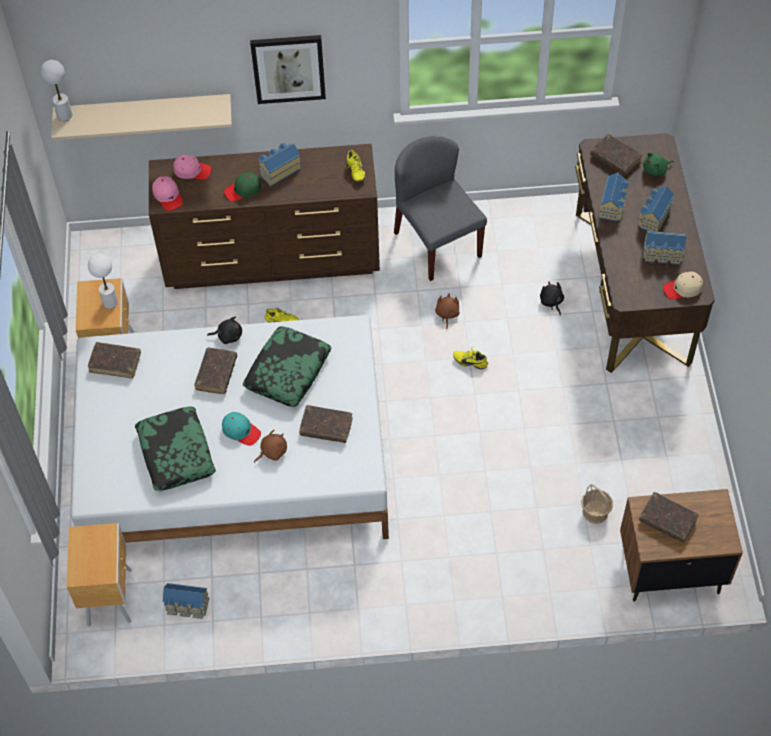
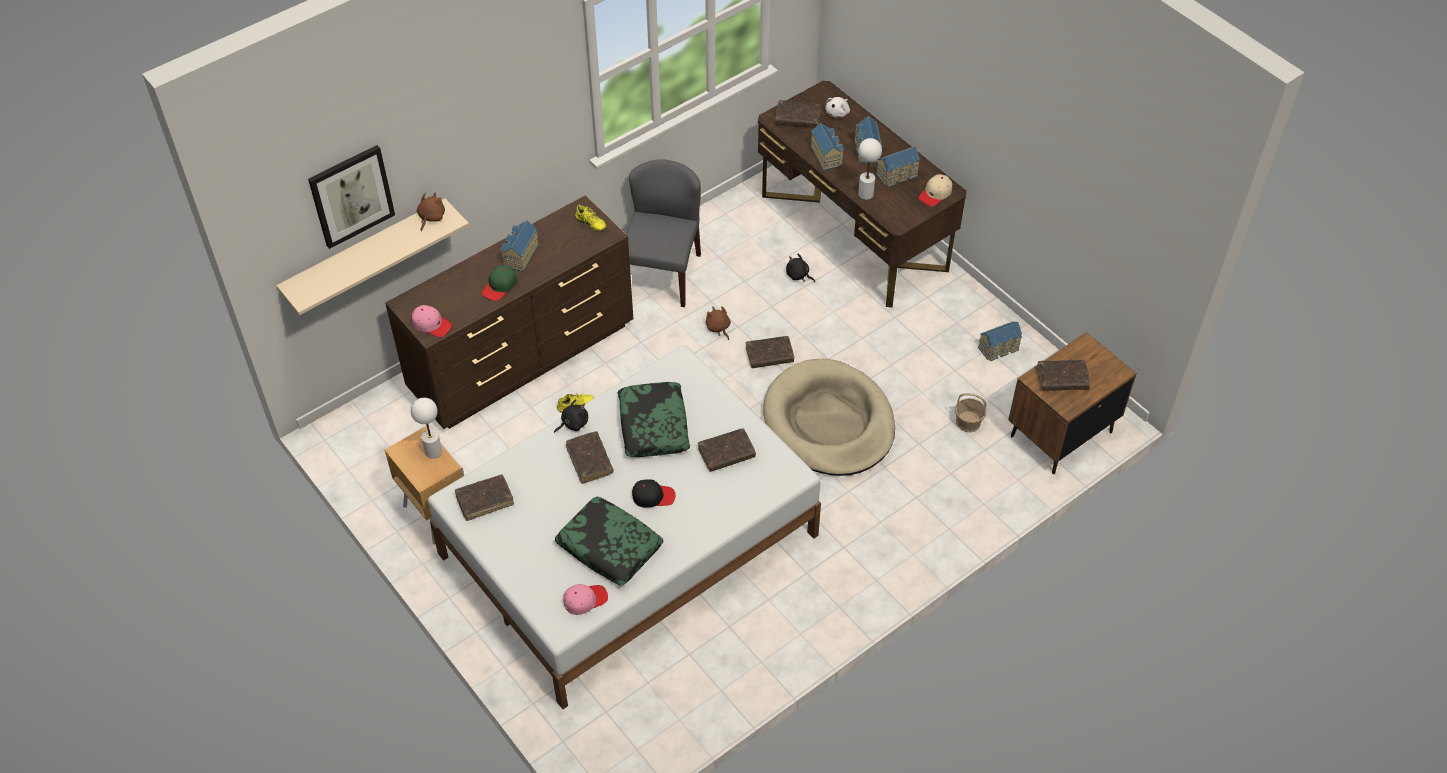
camera: 35 degrees left, 5 degrees down
(64, 115) = (295, 287): white table lamp -> white table lamp (866, 194)
(110, 596) = (609, 724): brown nightstand -> none
(187, 606) = (688, 691): toy house -> toy house (1000, 348)
(192, 171) = (436, 292): pink cap -> pink cap (585, 600)
(241, 431) = (653, 496): turquoise cap -> black cap
(272, 452) = (696, 498): brown plush toy -> brown plush toy (431, 217)
(288, 68) = (496, 147): picture -> picture (351, 195)
(437, 244) = (662, 275): grey chair -> grey chair turned 75 degrees clockwise
(470, 361) = (769, 356): yellow shoe -> brown book
(474, 446) = (829, 422): none -> beige dog bed
(656, 170) = (838, 113): green plush toy -> white plush toy

